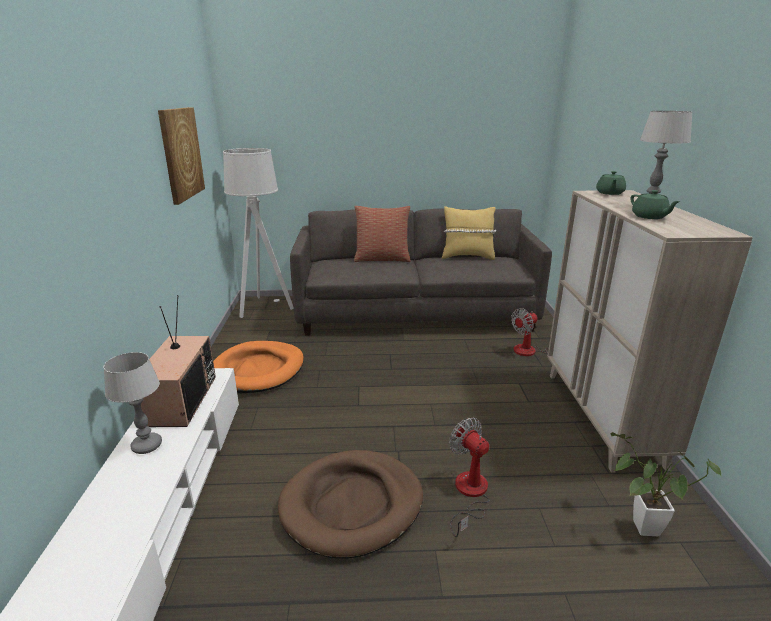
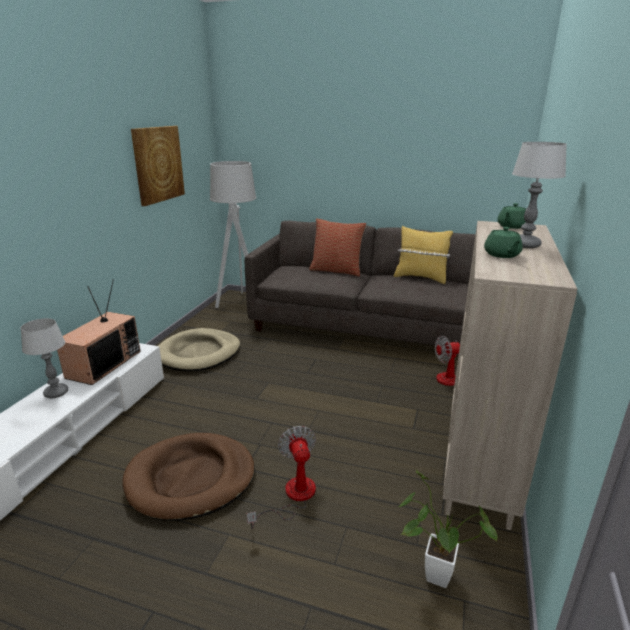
camera: 20 degrees right, 0 degrees up
(258, 370) = (199, 353): orange dog bed -> beige dog bed

